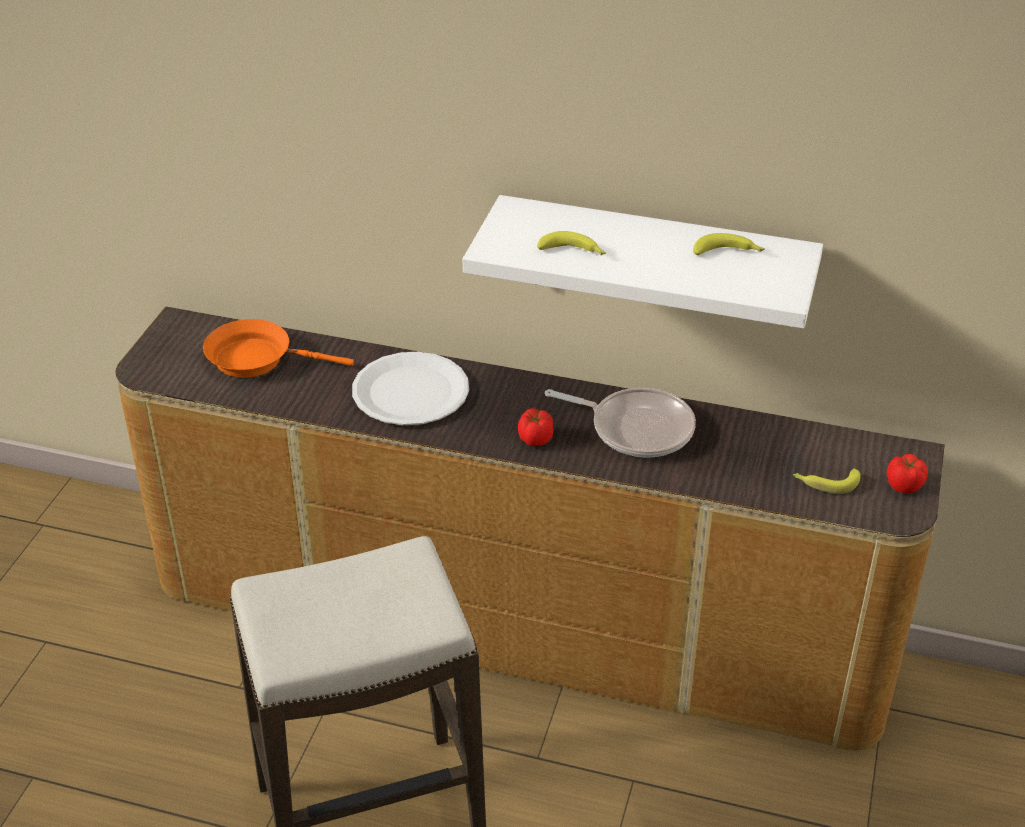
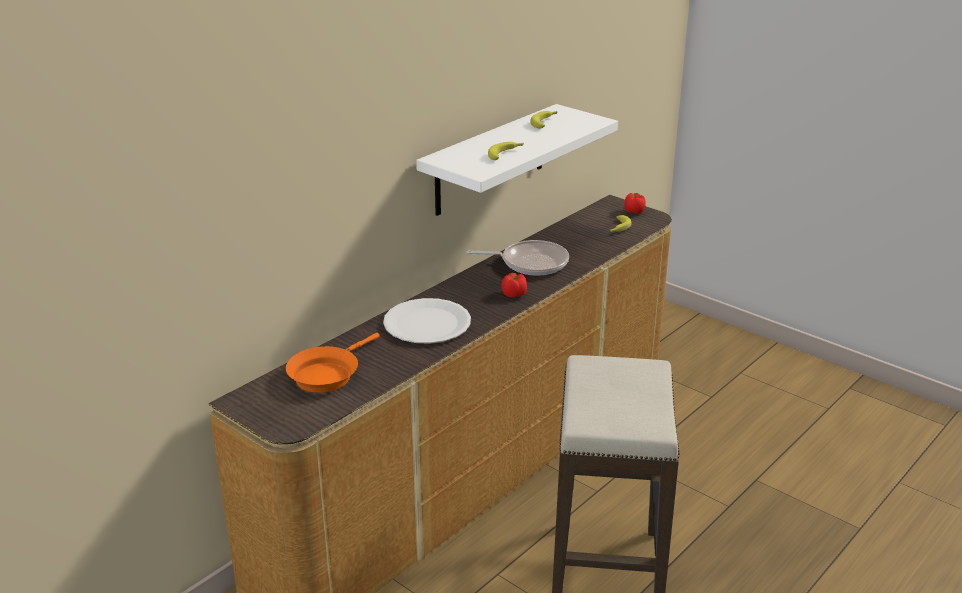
camera: 65 degrees left, 10 degrees down
(636, 428) = (530, 263): frying pan -> frying pan turned 45 degrees clockwise

